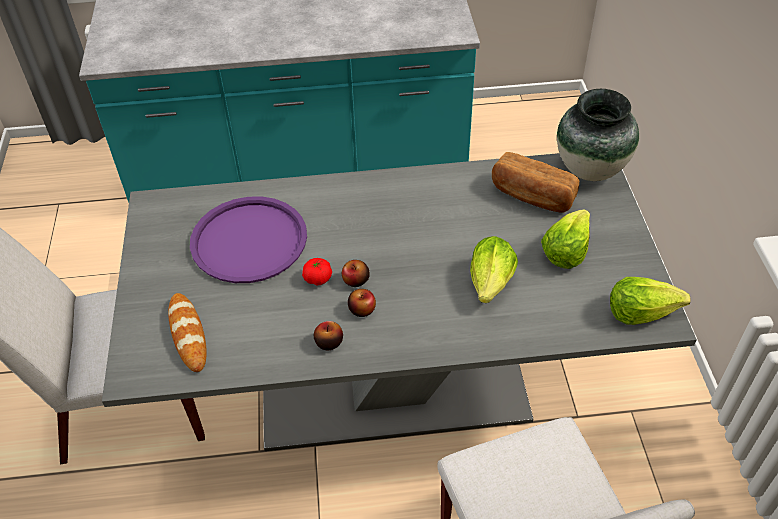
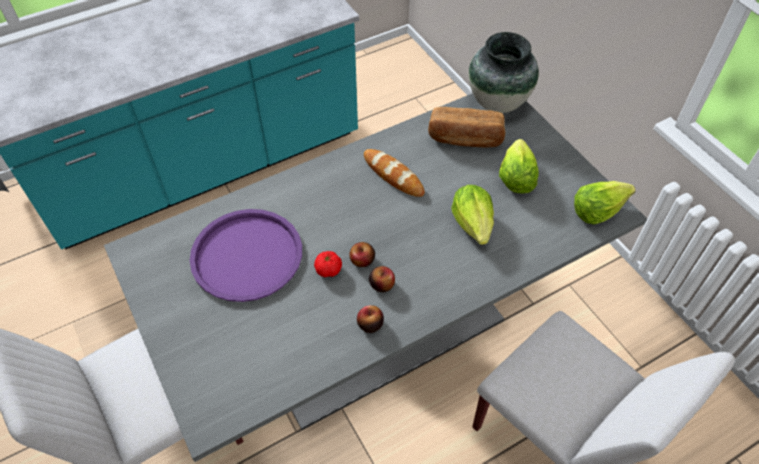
camera: 25 degrees left, 5 degrees up
(188, 334) = (239, 363): bread -> bread (393, 175)

